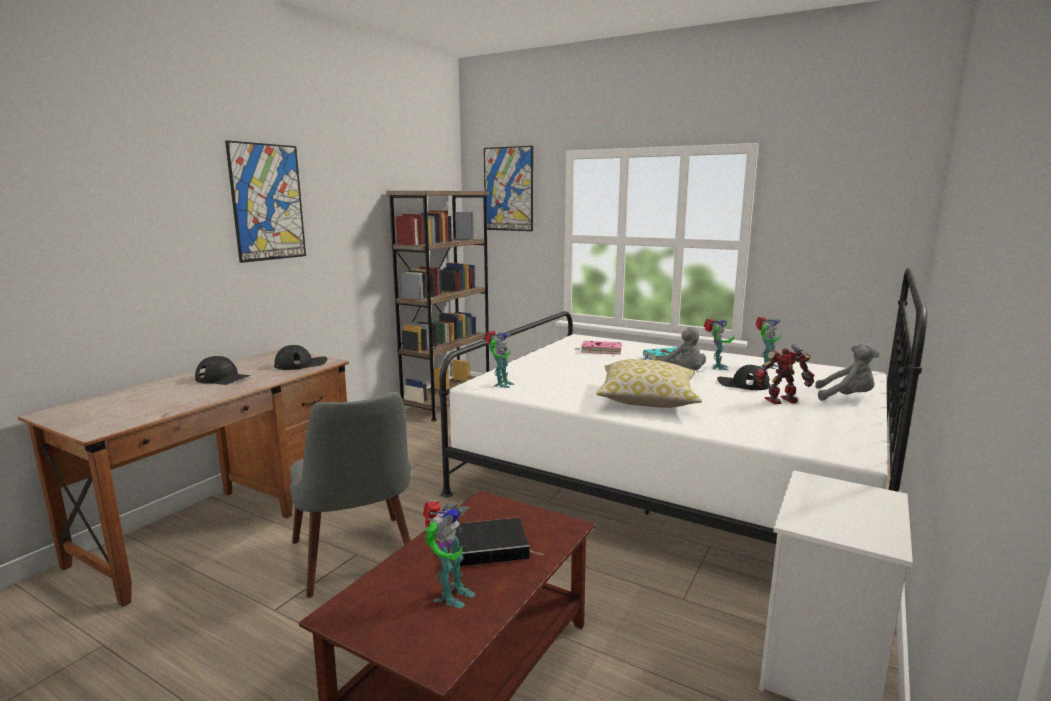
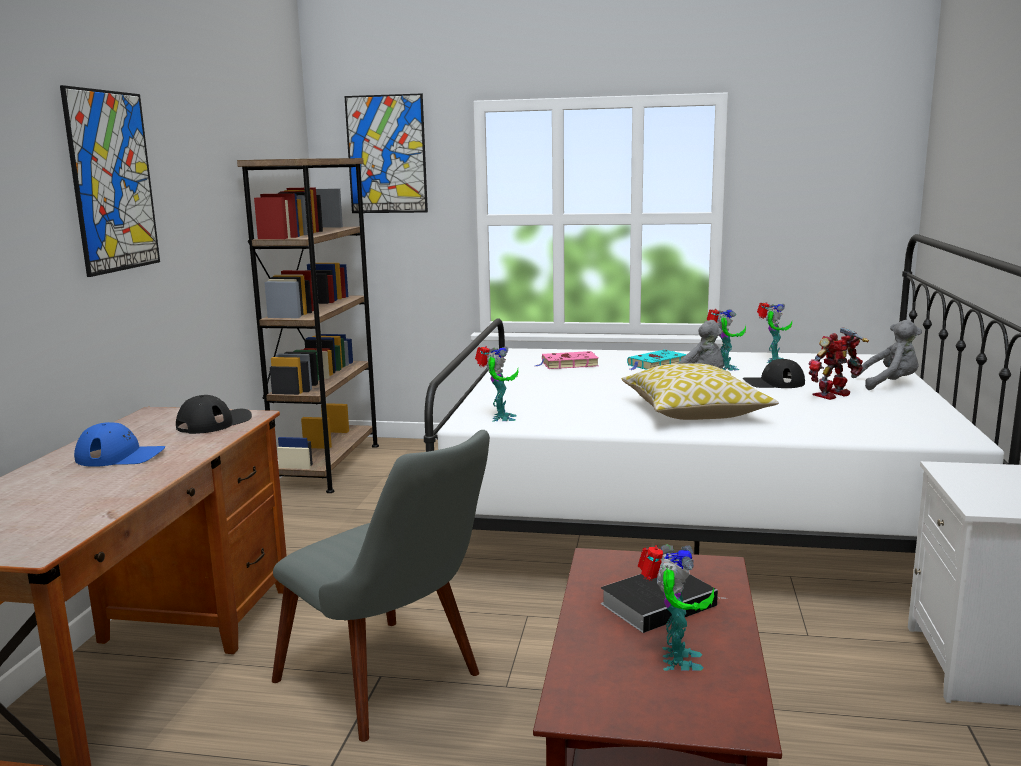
camera: 20 degrees left, 0 degrees up
(223, 378) = (120, 456): black cap -> blue cap

